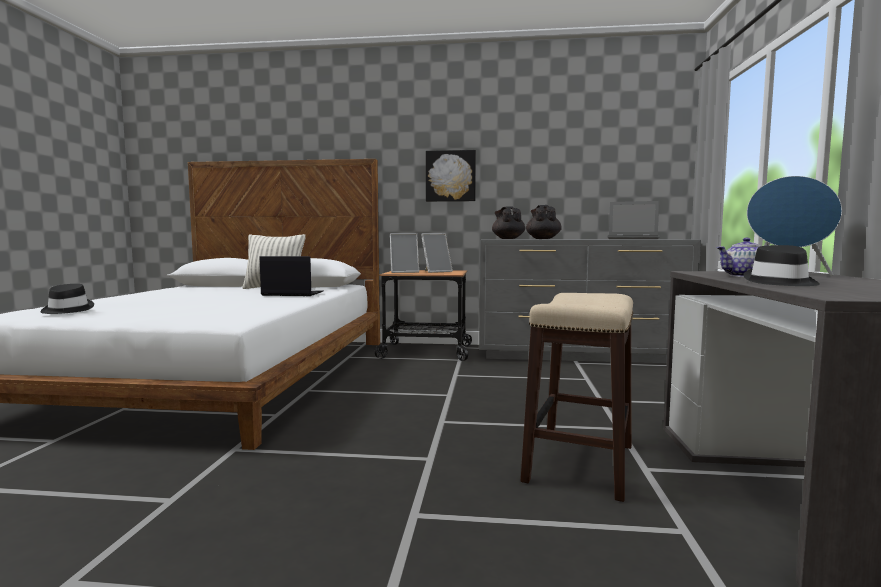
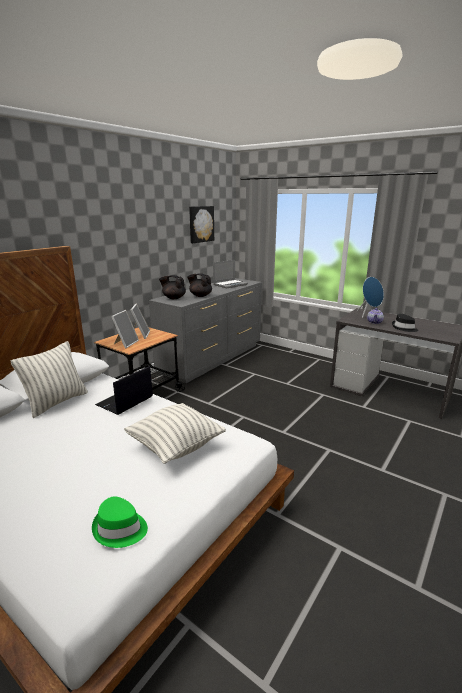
camera: 60 degrees left, 15 degrees up
(66, 310) = (120, 529): black hat -> green hat
(209, 309) = (175, 447): none -> pillow
(450, 176) = (121, 253): picture -> picture (201, 224)
(580, 462) = (351, 416): stool -> none

